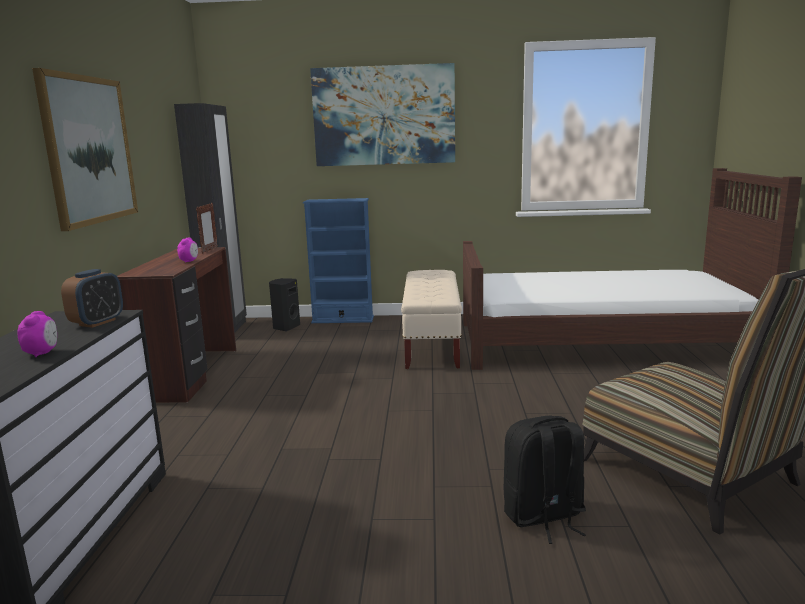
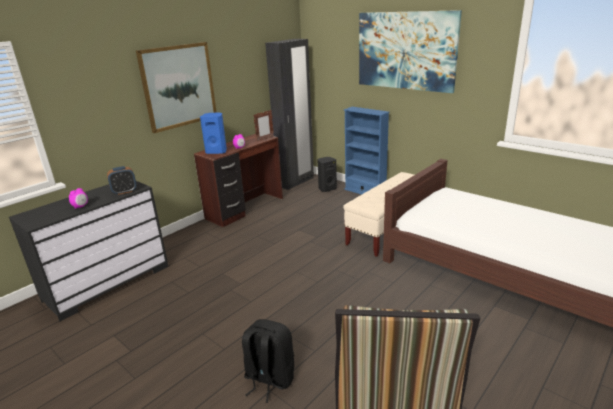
camera: 40 degrees right, 10 degrees up
(157, 269) = (217, 151): none -> blue speaker

